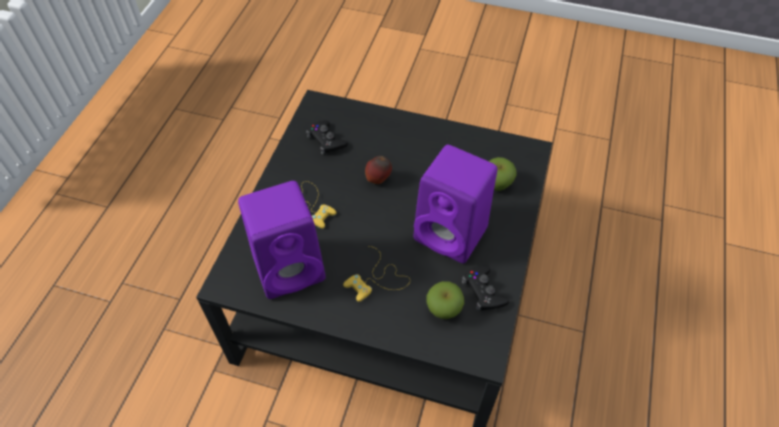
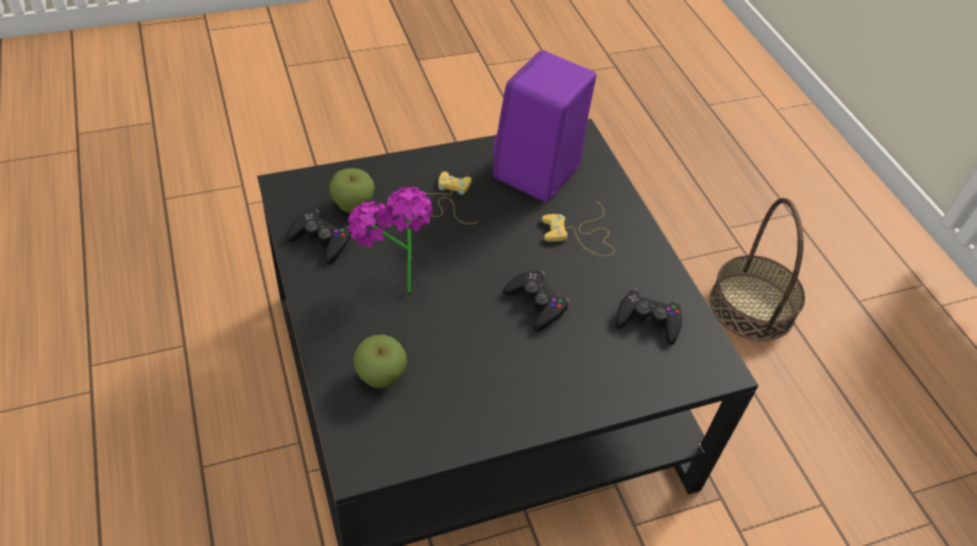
camera: 140 degrees right, 5 degrees down
(172, 240) = (752, 306): none -> basket
(378, 179) = (536, 303): apple -> black game controller
(453, 234) = (395, 283): purple speaker -> potted plant

